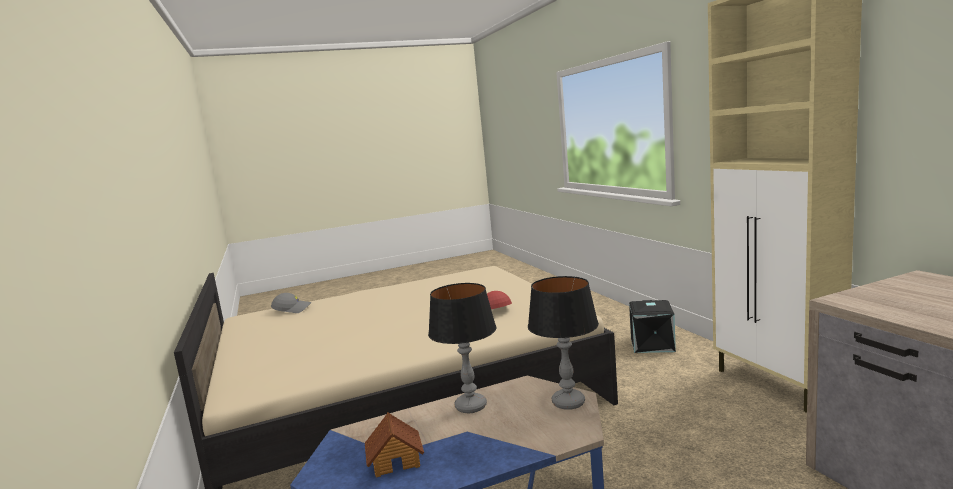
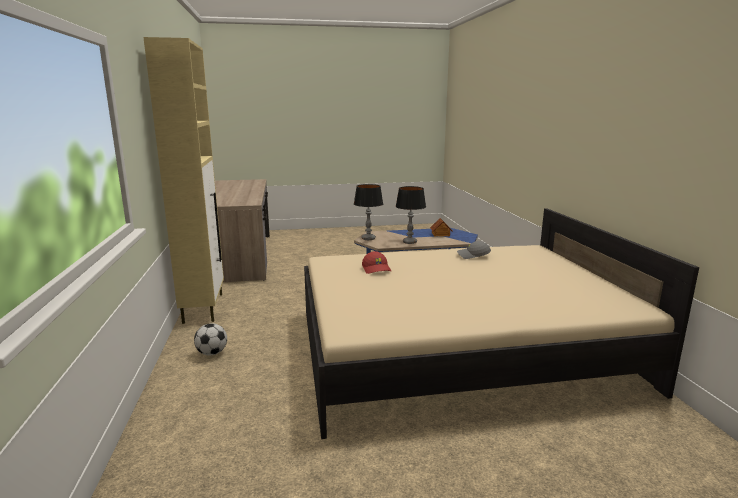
camera: 170 degrees left, 5 degrees up
(292, 309) = (587, 307): grey cap -> grey cap (473, 256)
(653, 344) = (212, 353): black storage box -> football

